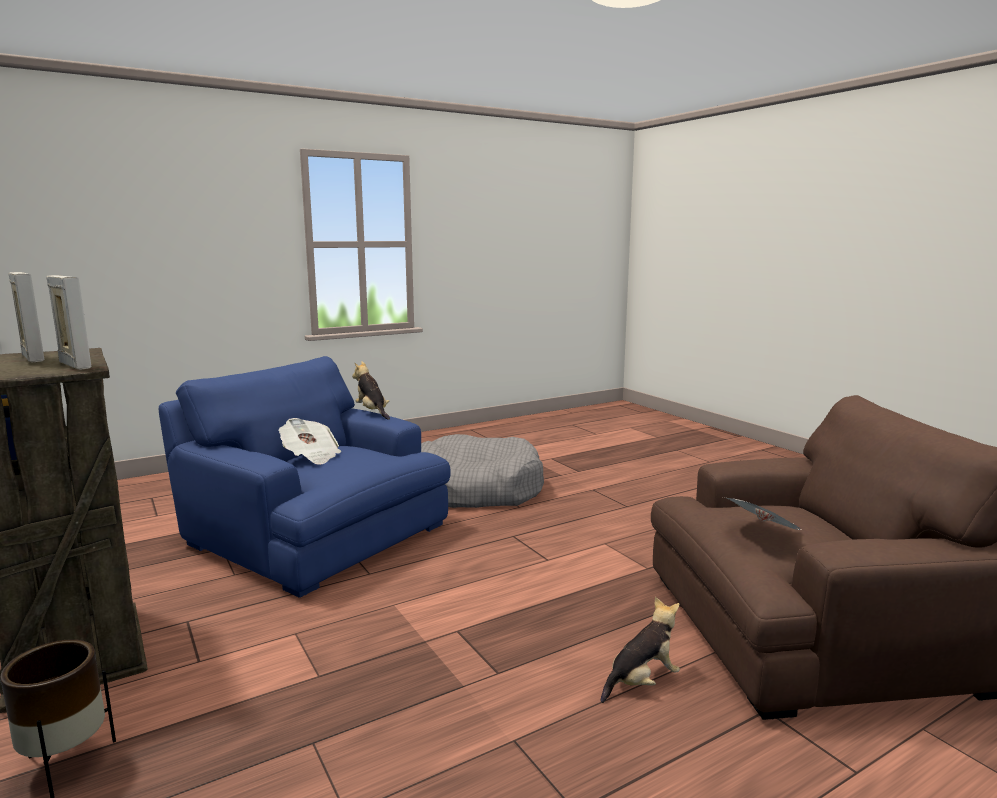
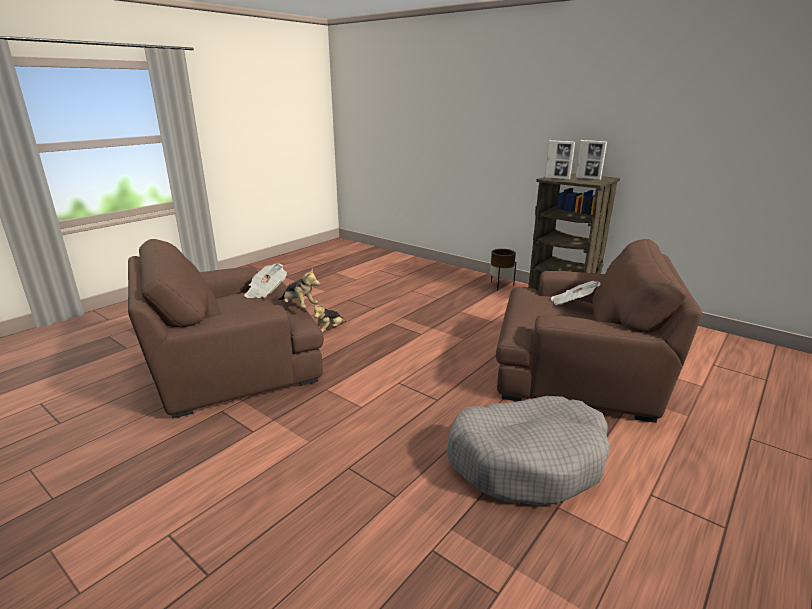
camera: 160 degrees right, 10 degrees up
(315, 534) = (578, 372): blue armchair -> brown armchair
(372, 412) = (599, 328): plush toy -> plush toy (299, 306)

